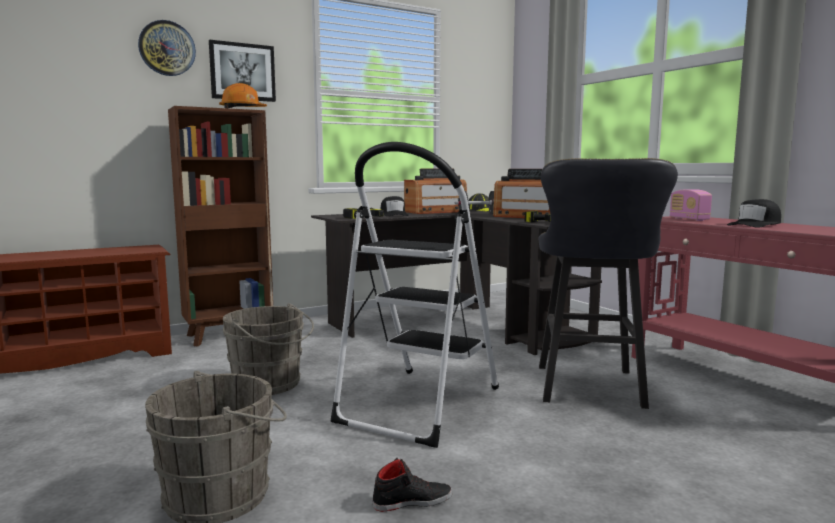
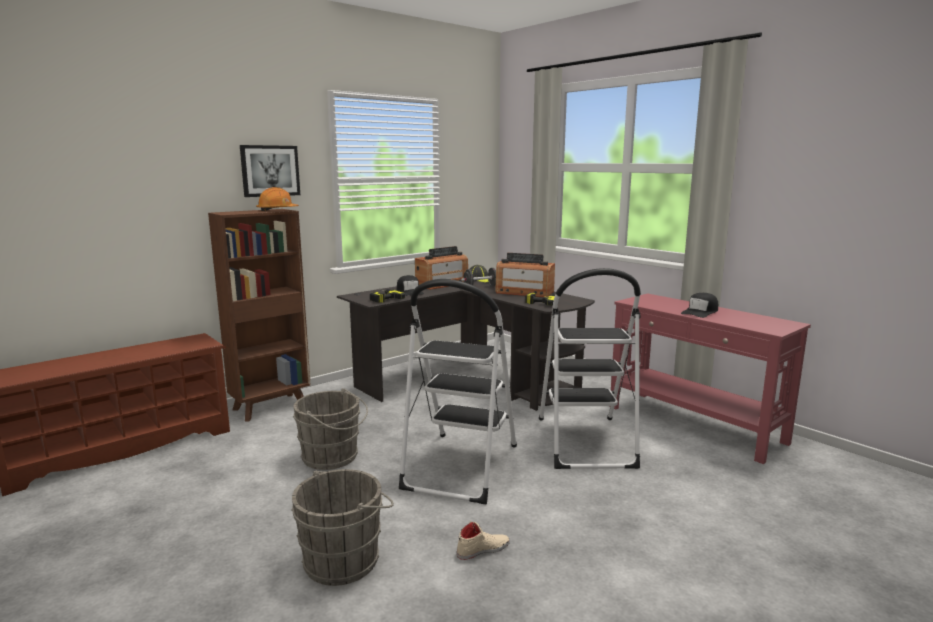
camera: 10 degrees left, 5 degrees up
(167, 48) = (203, 155): wall clock -> none
(412, 501) = (483, 549): black shoe -> beige shoe
(590, 391) = (584, 443): black stool -> step ladder
(689, 219) = (652, 303): radio -> none

